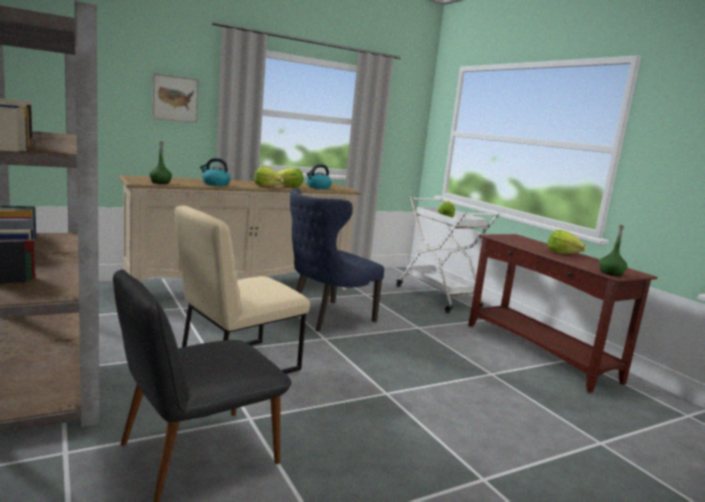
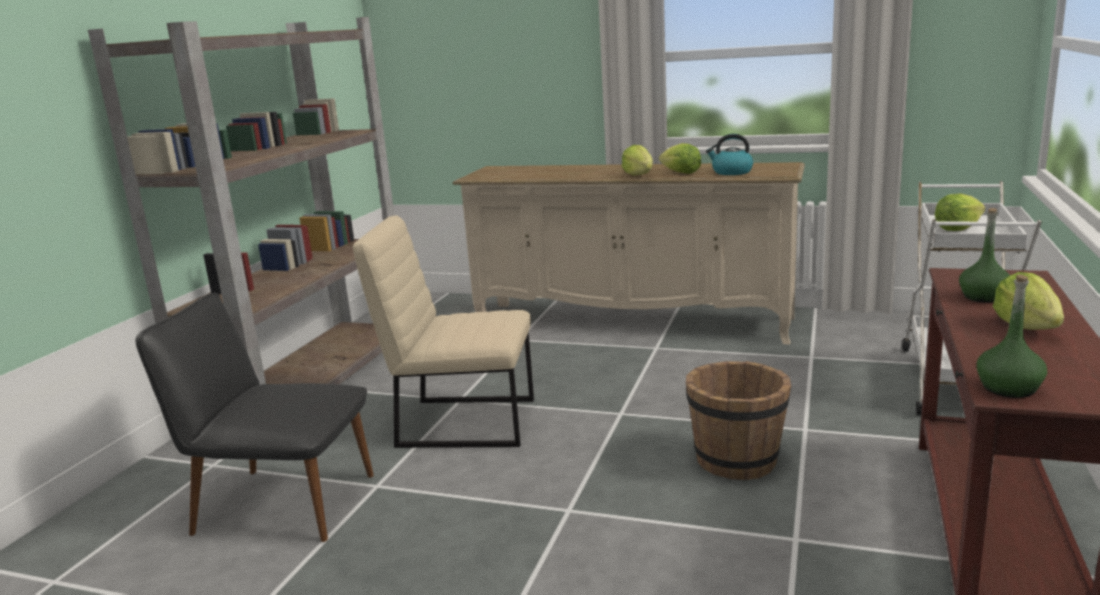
camera: 50 degrees right, 5 degrees up
(160, 182) = (497, 176): green bottle -> green bottle (983, 297)
(175, 98) = (553, 57): picture -> none
(215, 184) = (568, 174): kettle -> none
(326, 317) = (677, 383): blue chair -> none
(416, 348) = (737, 460): none -> brown bucket

